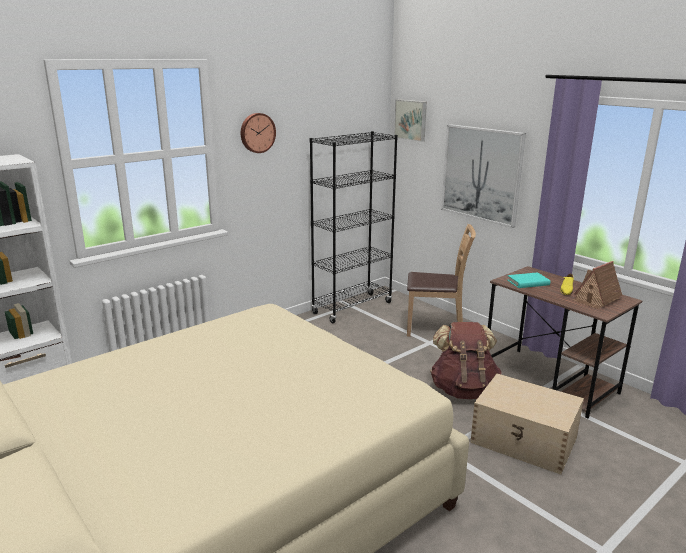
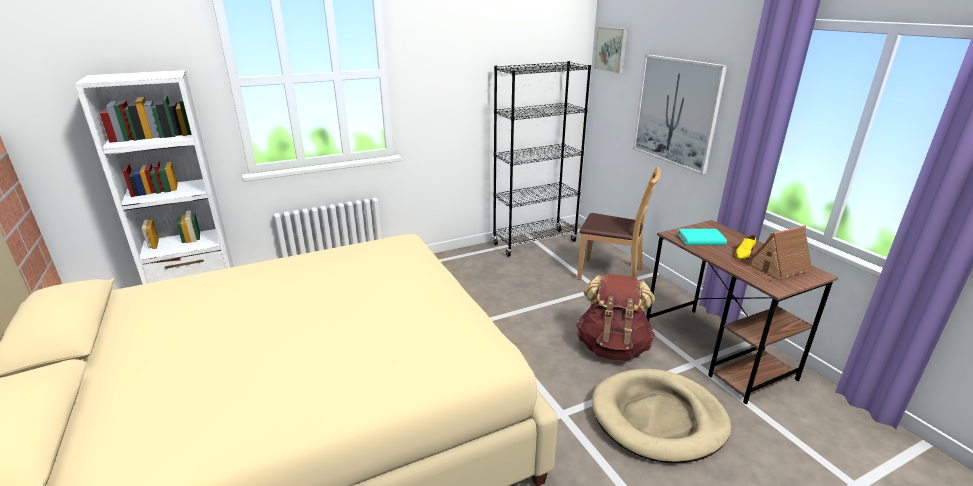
camera: 15 degrees right, 5 degrees up
(257, 132) = (436, 58): wall clock -> none
(524, 440) = (658, 418): beige storage box -> beige dog bed

